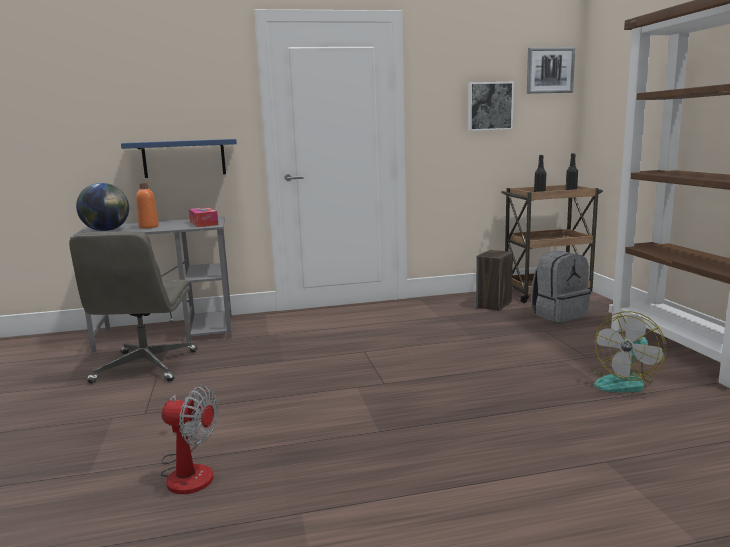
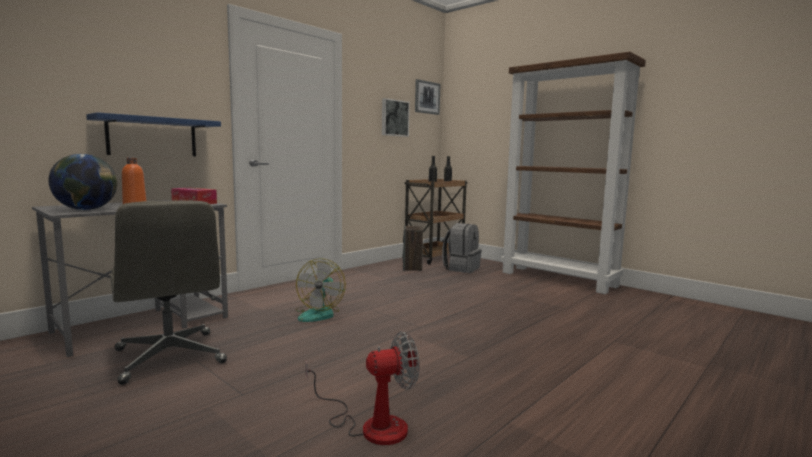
camera: 35 degrees left, 5 degrees down
(624, 382) = (555, 299): fan -> fan (319, 314)

